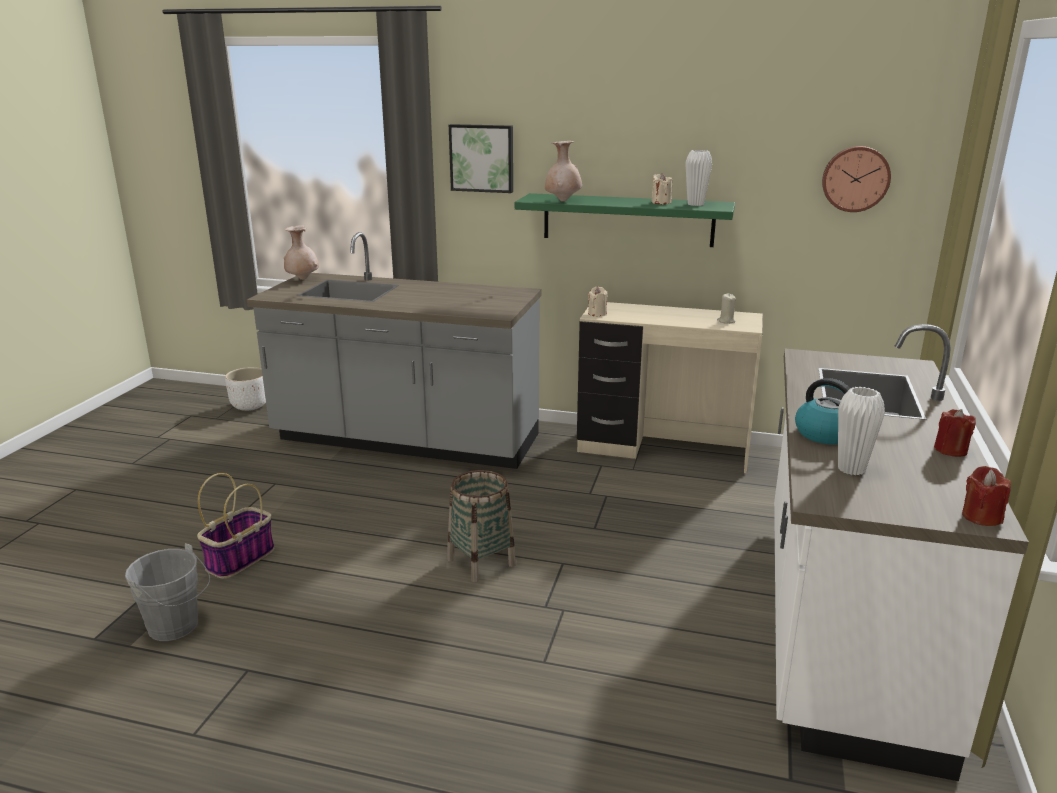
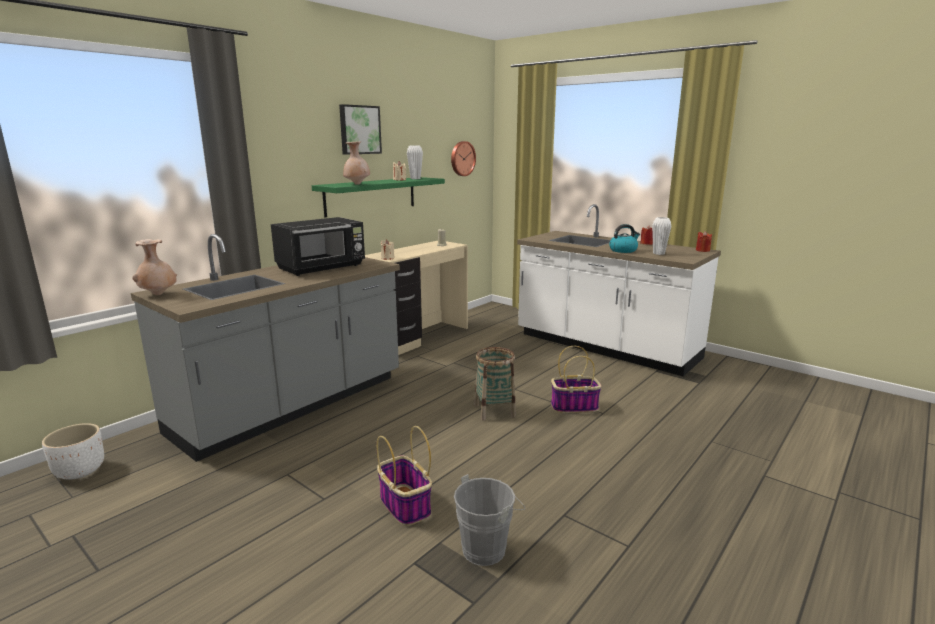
camera: 65 degrees left, 5 degrees down
(452, 298) = (322, 268): none -> black microwave
(482, 158) = (275, 160): picture -> picture (359, 130)
(545, 629) = (574, 406): none -> basket

